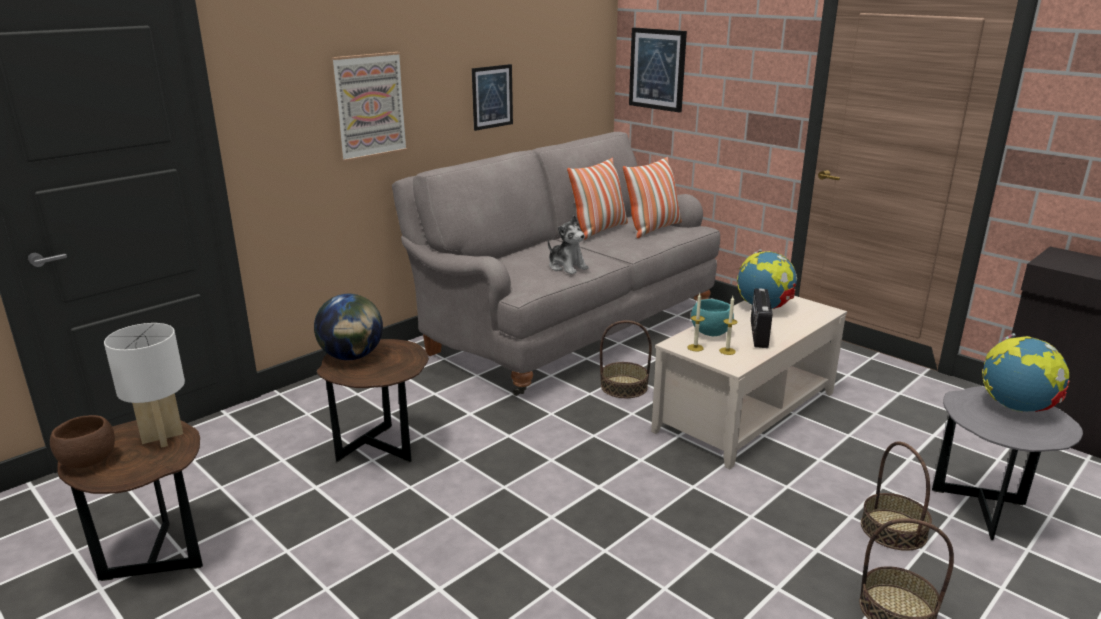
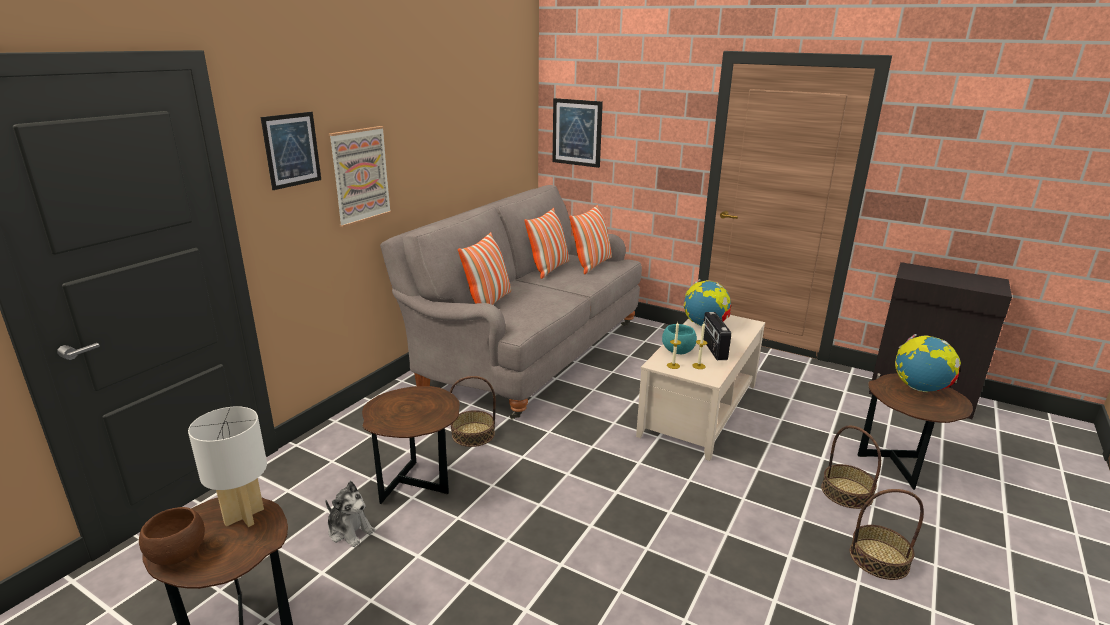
camera: 15 degrees left, 0 degrees up
(352, 356) = (389, 407): globe -> none
(492, 97) = (453, 161): picture -> picture (292, 150)
(508, 259) = (488, 302): none -> pillow
(567, 267) = (542, 305): plush toy -> plush toy (350, 530)
(624, 386) = (597, 400): basket -> basket (473, 434)
(984, 513) = (899, 469): grey side table -> brown side table

